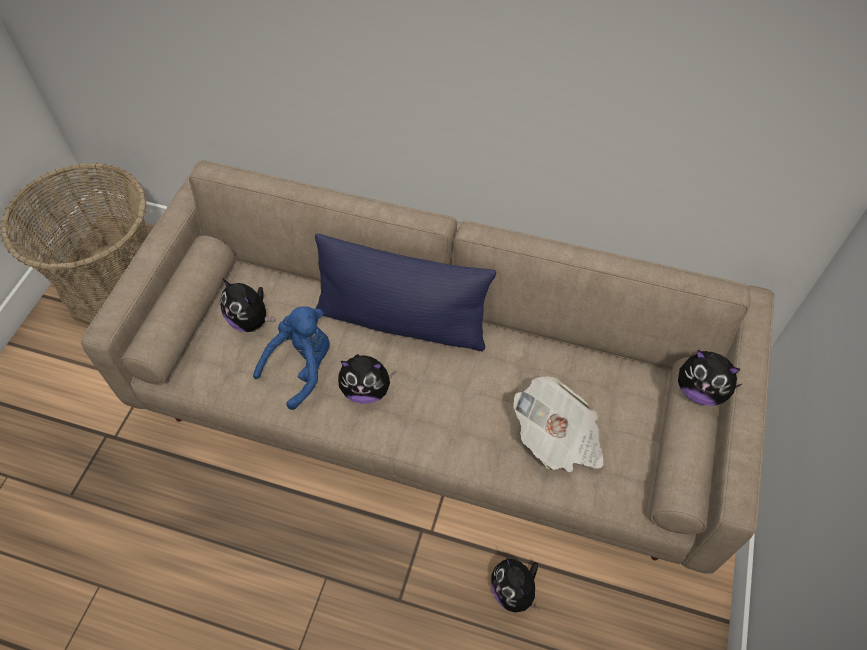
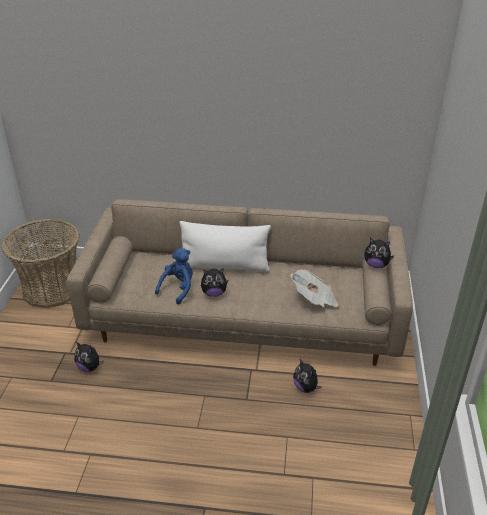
camera: 10 degrees left, 20 degrees down
(251, 321) = (146, 274): plush toy -> plush toy (90, 367)
(402, 321) = (224, 266): blue pillow -> white pillow

